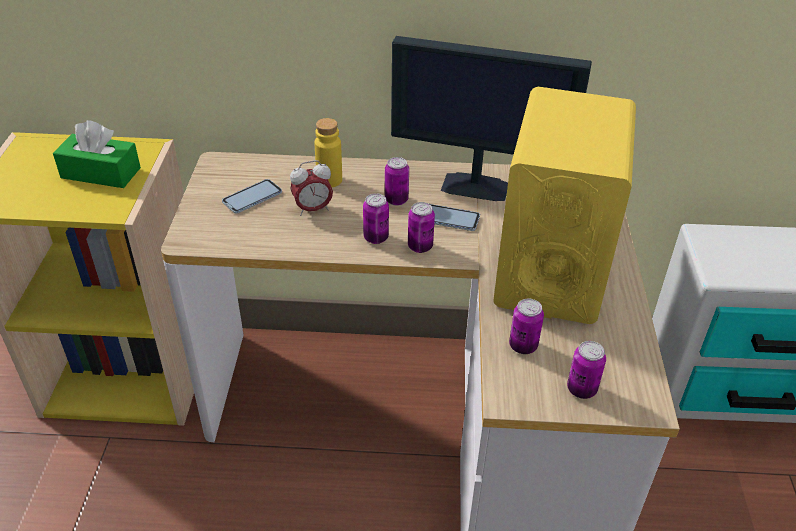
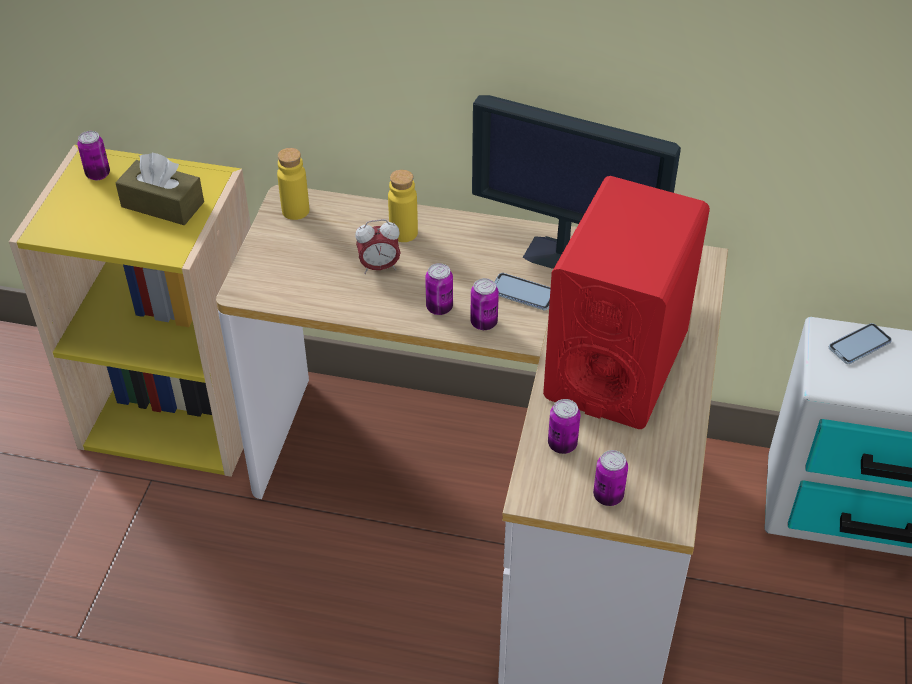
camera: 10 degrees right, 5 degrees up
(101, 173) = (162, 204): green tissue box -> brown tissue box
(227, 171) = (295, 211): none -> yellow bottle
(252, 197) = (317, 246): phone -> phone (859, 345)
(396, 200) = (471, 264): can -> can (98, 174)
(551, 270) = (616, 365): yellow speaker -> red speaker

